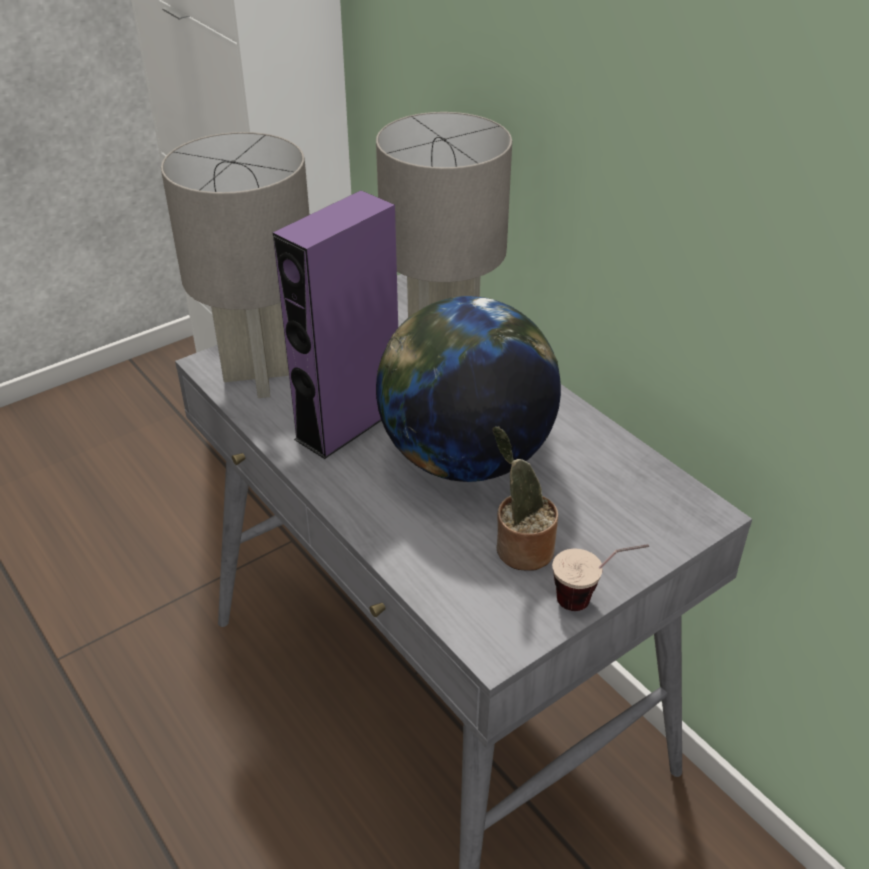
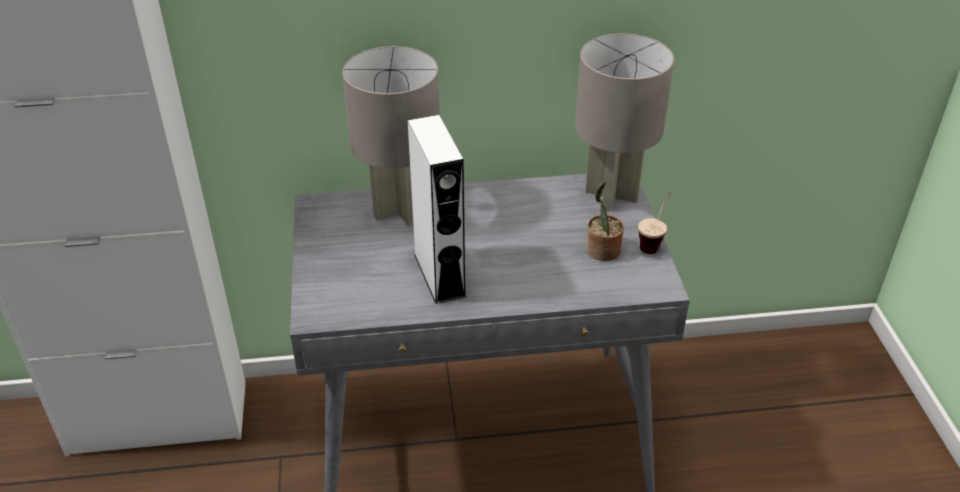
camera: 60 degrees left, 0 degrees up
(263, 374) = (351, 296): grey table lamp -> grey table lamp (611, 194)
(349, 422) = (439, 275): purple speaker -> white speaker
(465, 459) = (514, 242): globe -> none

